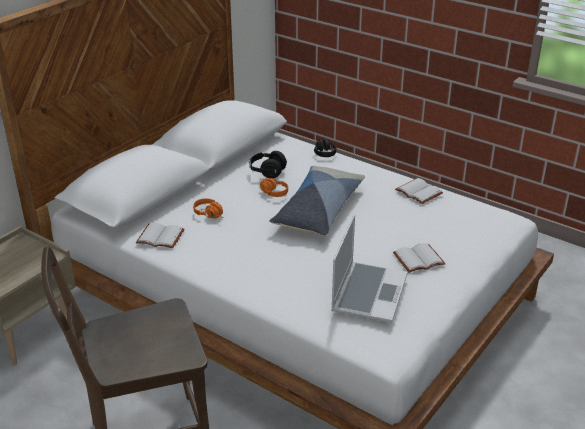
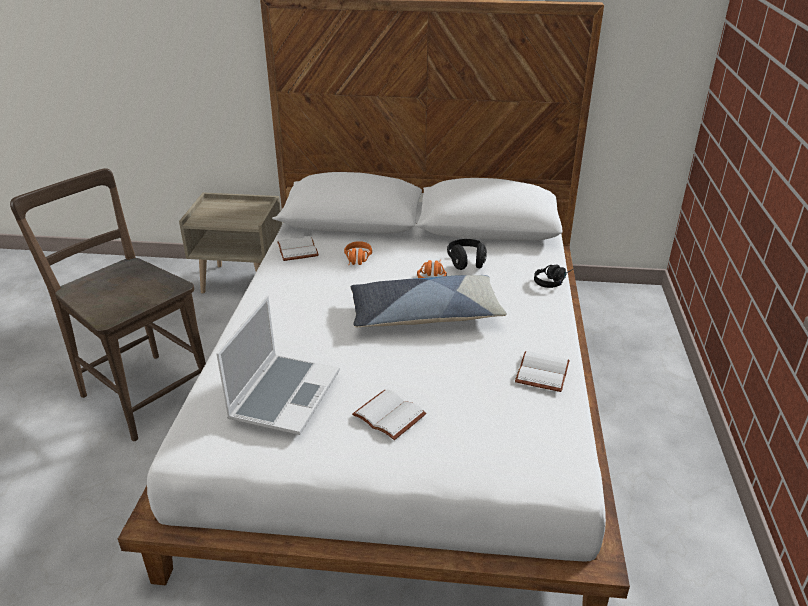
camera: 60 degrees right, 0 degrees up
(368, 292) = (284, 394): laptop -> laptop turned 60 degrees counterclockwise

